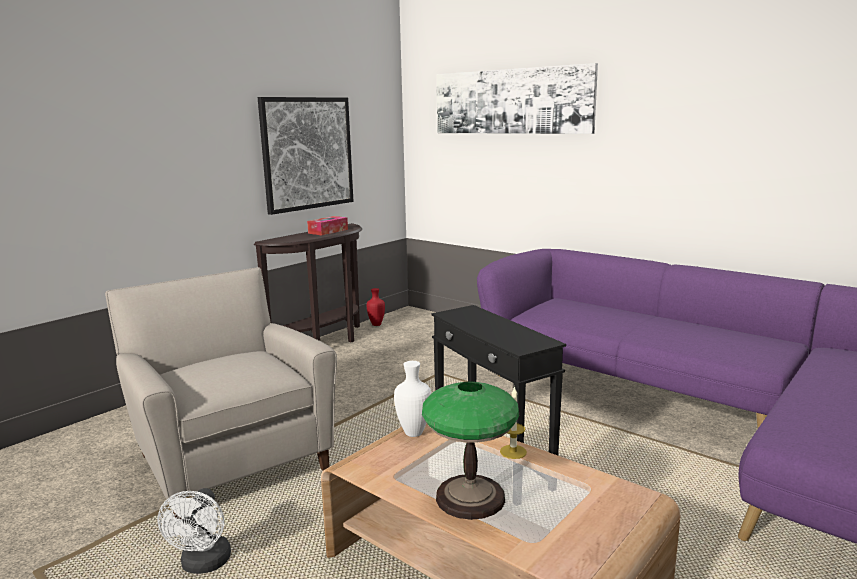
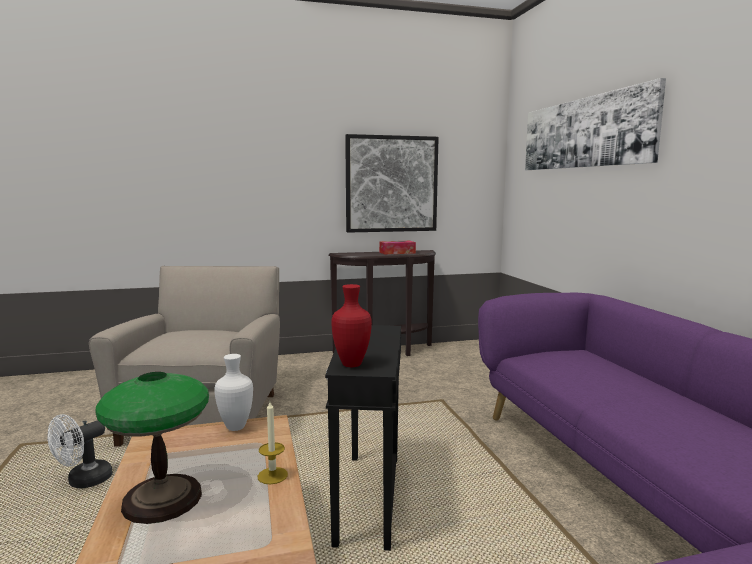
camera: 35 degrees right, 5 degrees down
(377, 324) = (447, 347): red vase -> red vase (353, 364)

